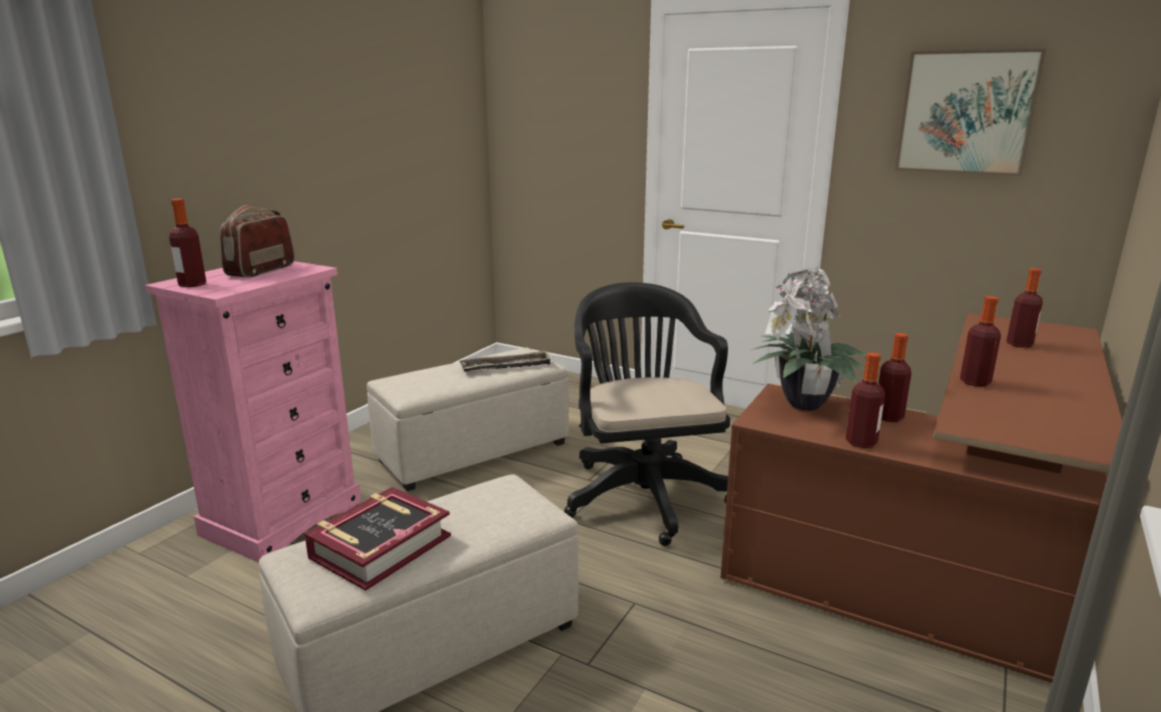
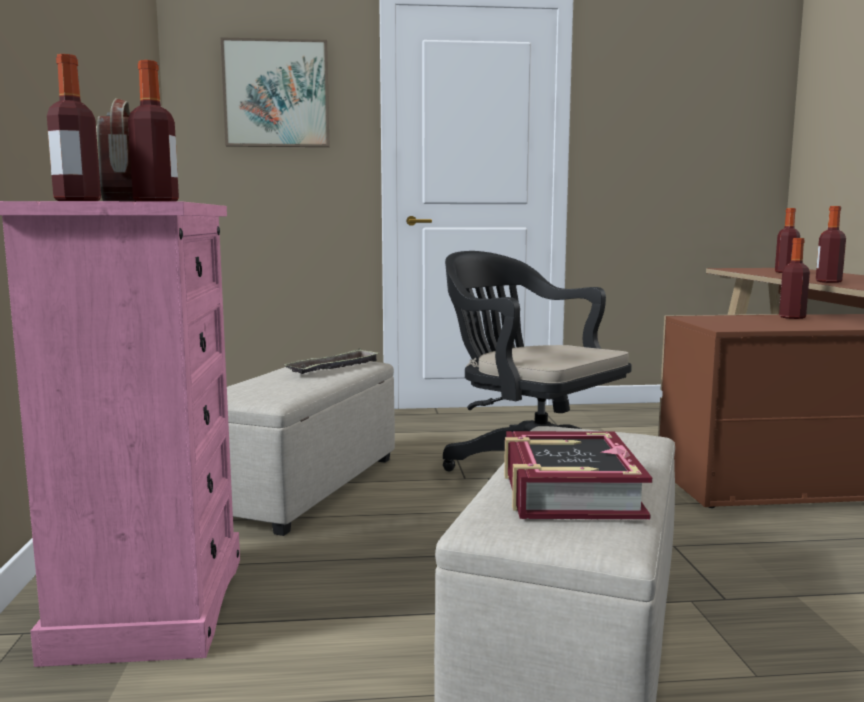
camera: 35 degrees left, 10 degrees down
(801, 405) = (725, 320): potted plant -> none
(861, 442) = (819, 326): bottle -> bottle (156, 202)
(966, 112) = (673, 103): picture -> picture (276, 94)

